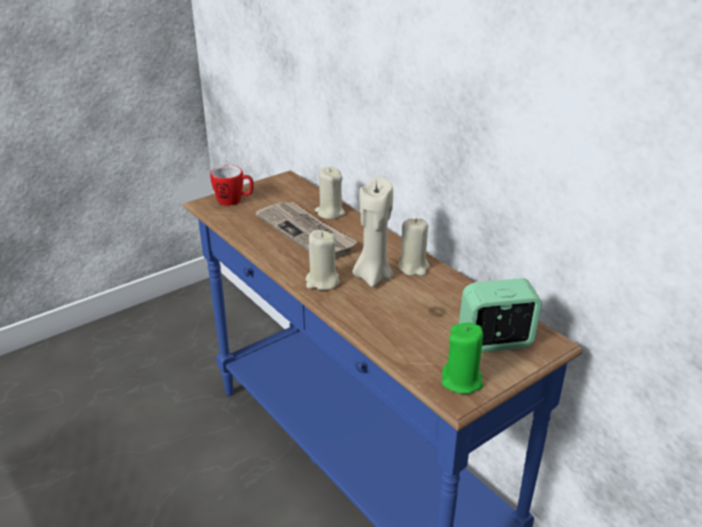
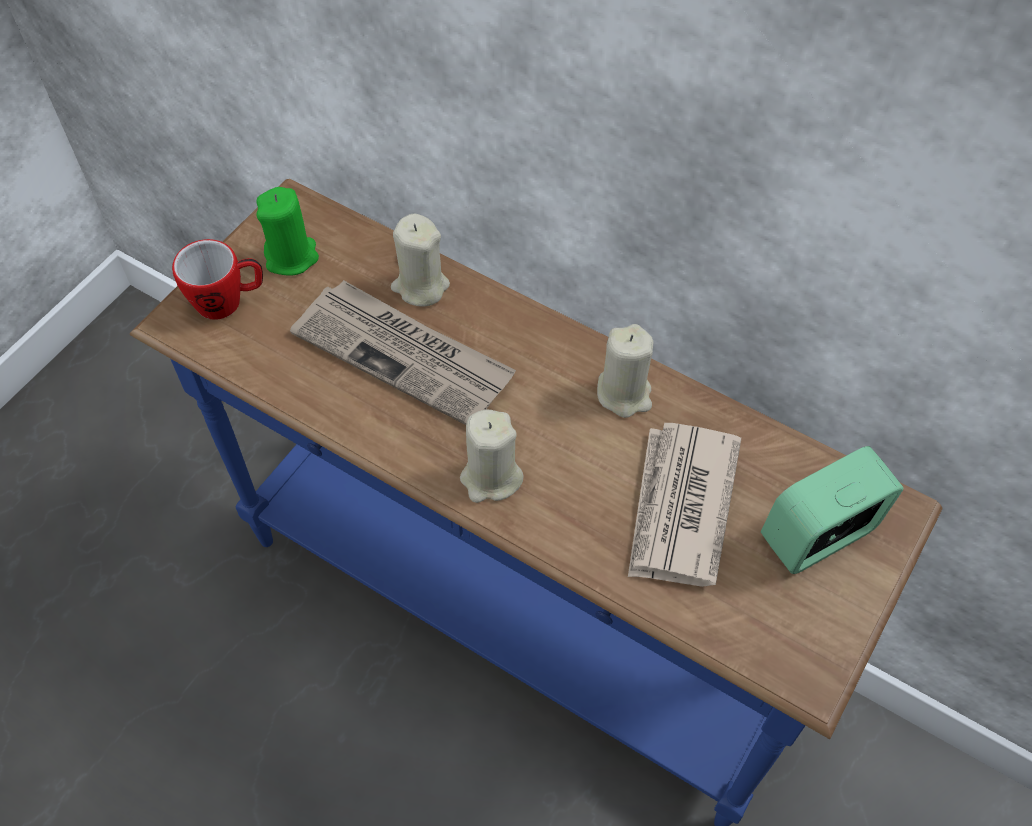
camera: 20 degrees left, 25 degrees up
(373, 276) = (568, 437): beige candle -> none
(419, 314) = (680, 508): none -> newspaper
(462, 381) = (803, 641): green candle -> green candle (292, 257)

